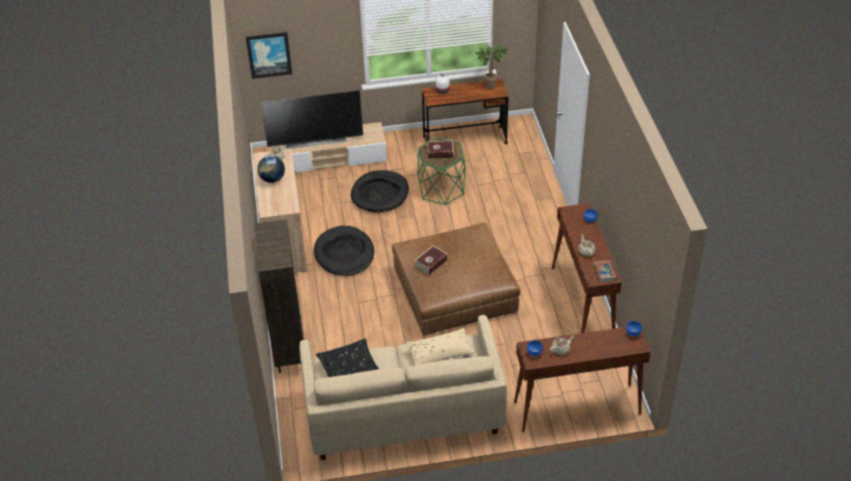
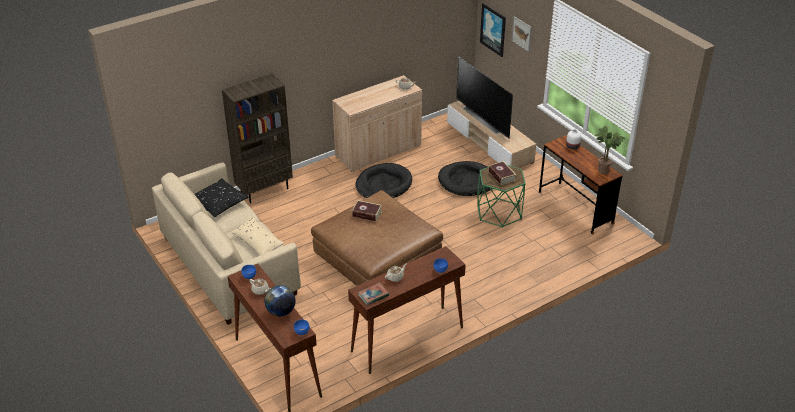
camera: 65 degrees right, 5 degrees down
(272, 179) = (379, 92): globe -> globe (281, 311)
(316, 35) = (522, 33): none -> picture

